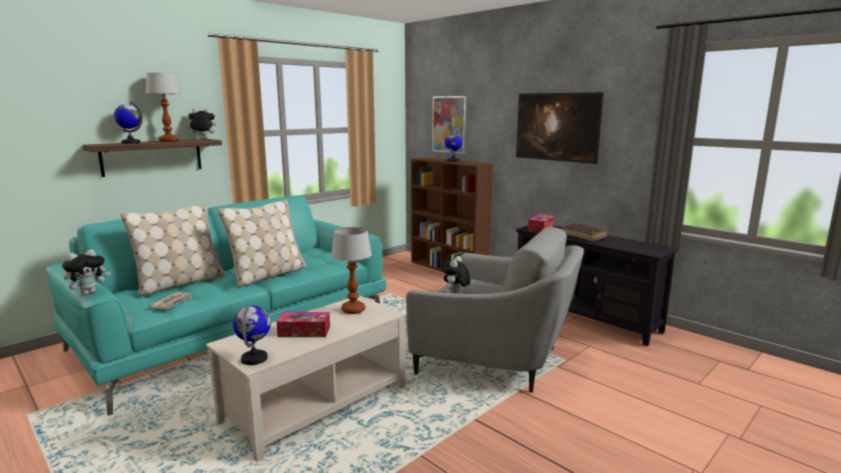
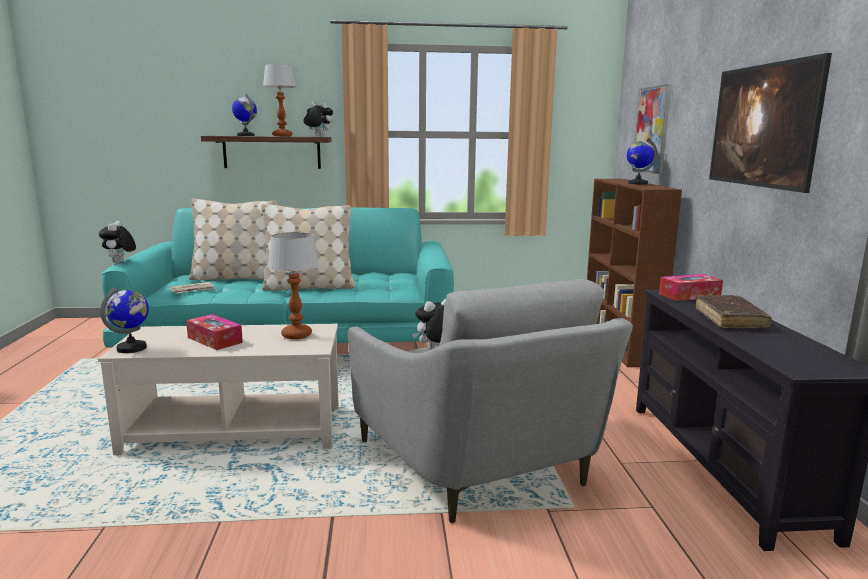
camera: 40 degrees right, 0 degrees up
(89, 293) = (120, 262): plush toy -> plush toy turned 90 degrees clockwise

